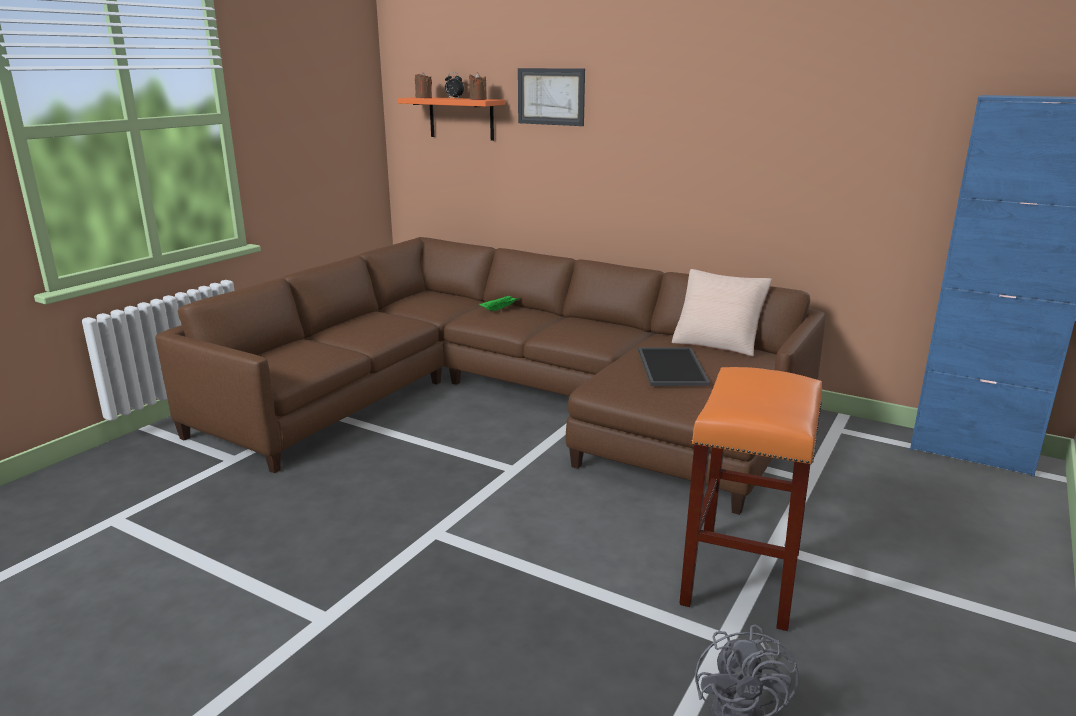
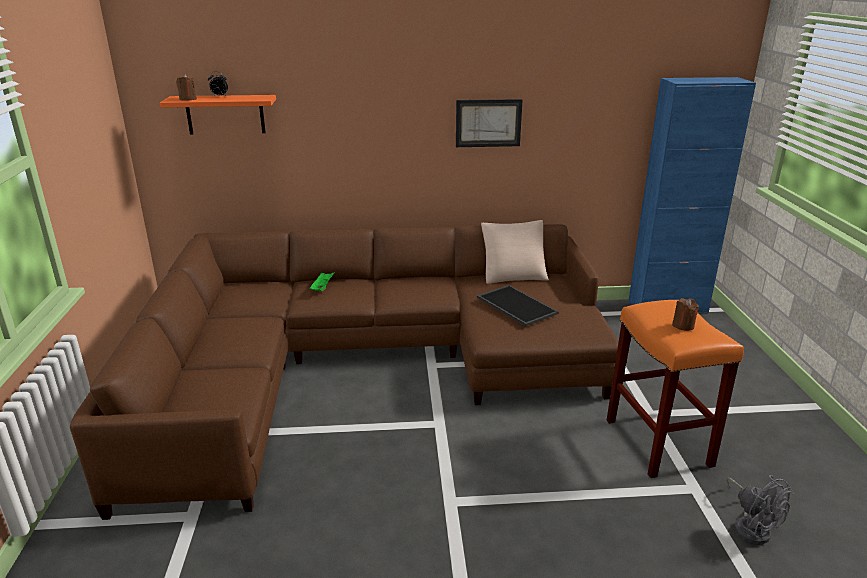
camera: 35 degrees left, 5 degrees up
(478, 99) = (254, 98): brown candle -> brown candle (683, 325)
(551, 96) = (324, 90): picture -> picture (488, 123)

